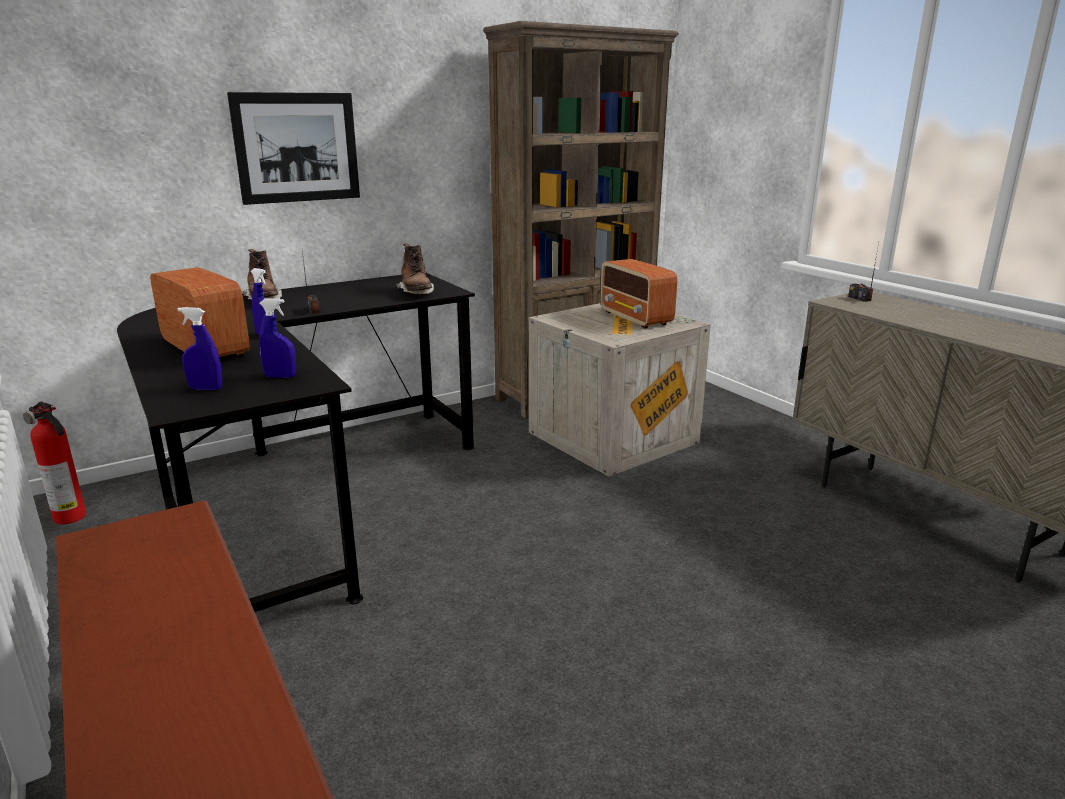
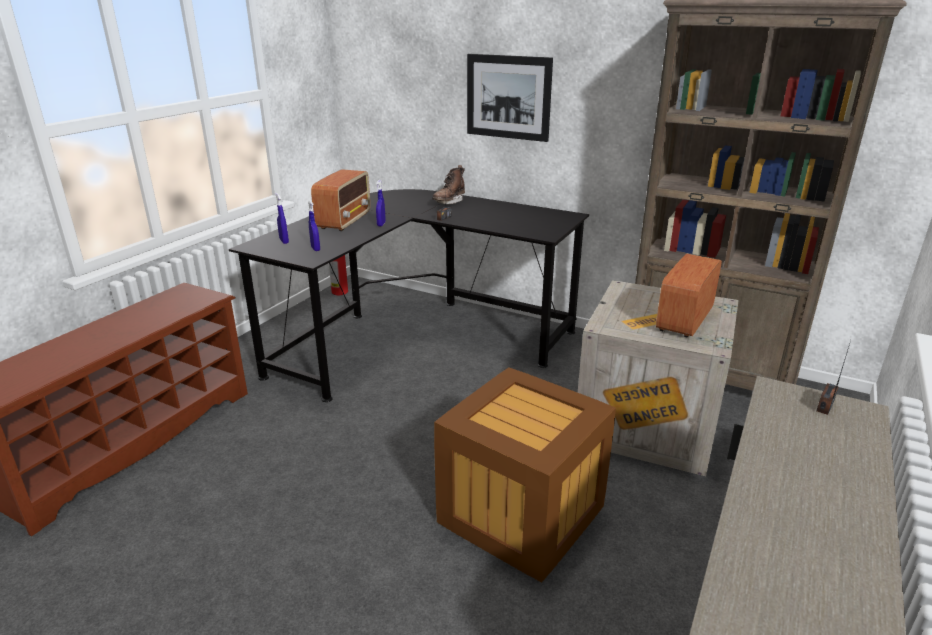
camera: 60 degrees right, 5 degrees up
(416, 293) = (526, 228): brown boot -> none
(690, 534) = (521, 515): none -> crate

